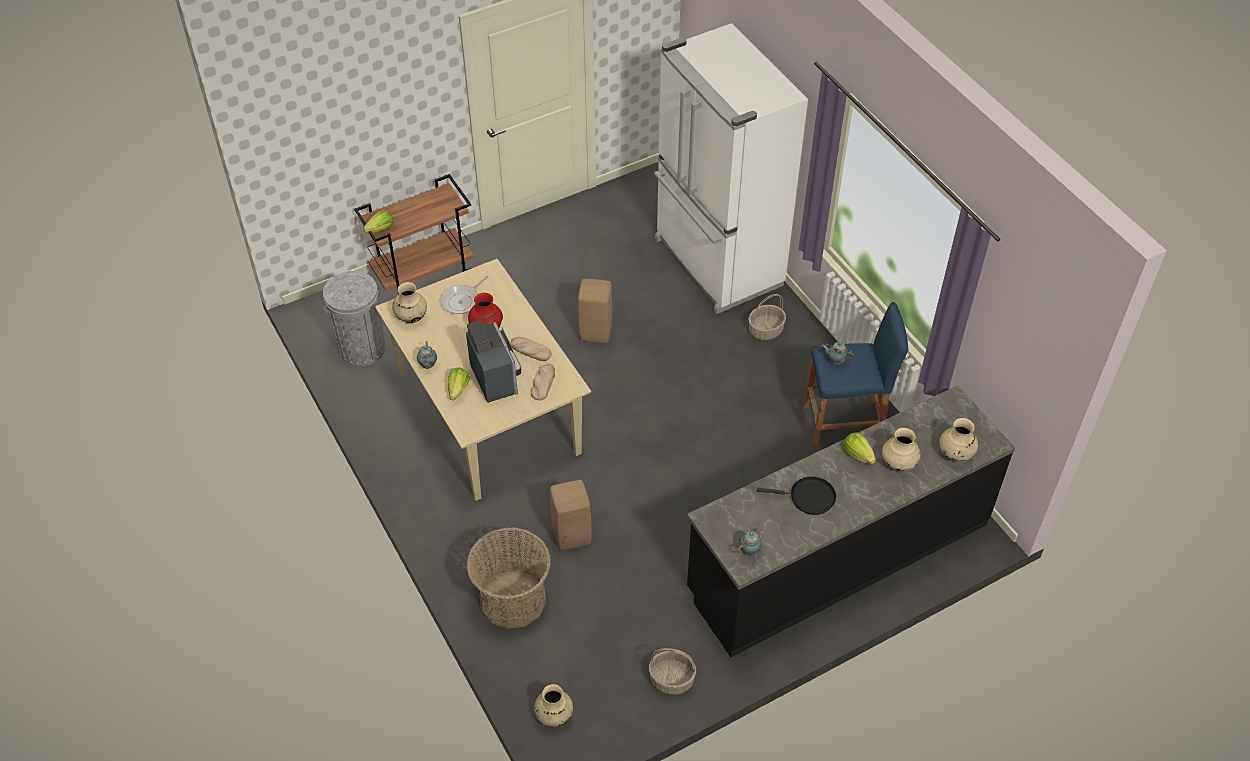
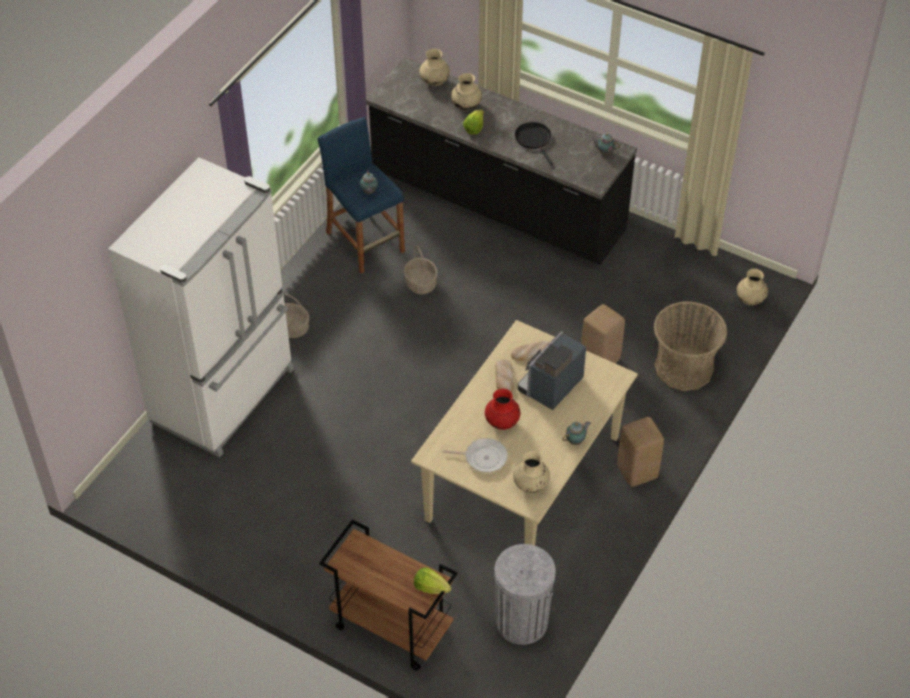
camera: 120 degrees left, 0 degrees up
(458, 389) = (584, 405): lettuce -> none
(596, 332) = (373, 446): beige stool -> beige stool (636, 472)
(671, 680) = (670, 251): basket -> basket (421, 284)

